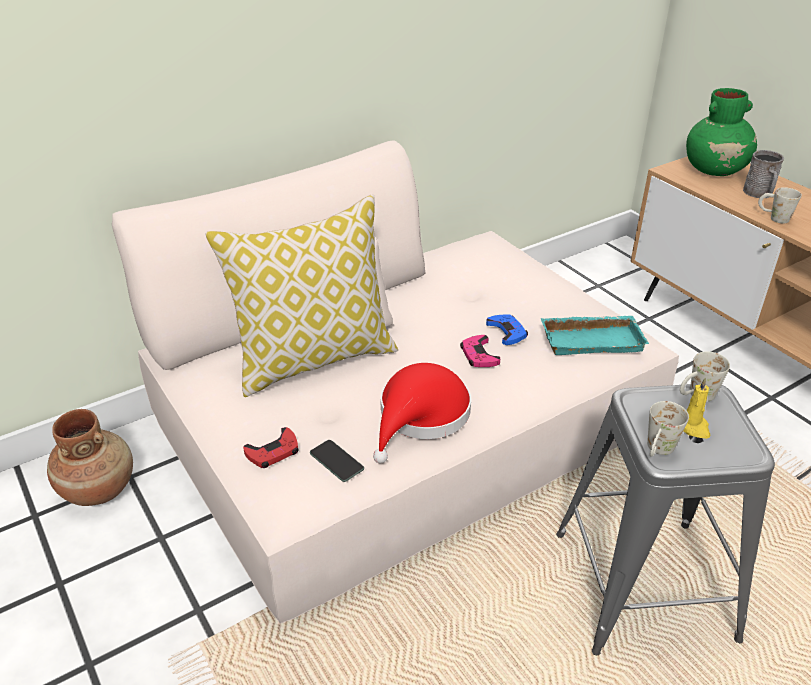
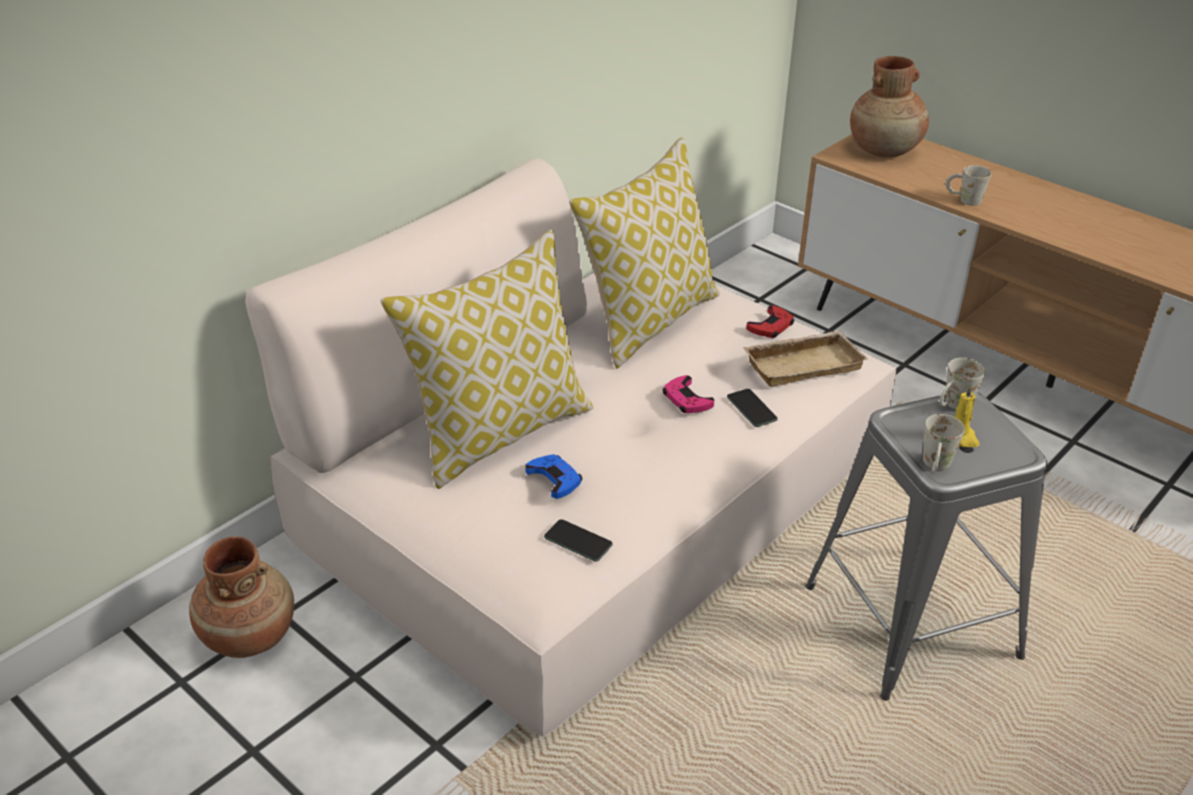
camera: 15 degrees left, 0 degrees up
(273, 452) = (502, 544): red game controller -> red game controller (771, 326)
(421, 416) = (650, 477): red hat -> none
(474, 286) = (648, 320): none -> pillow
(507, 332) = (707, 368): blue game controller -> blue game controller (555, 479)
(532, 371) = (751, 408): none -> phone
(592, 339) = (803, 363): turquoise tray -> beige tray
(715, 170) = (885, 150): green vase -> brown vase
(759, 194) = (940, 173): grey mug -> none

